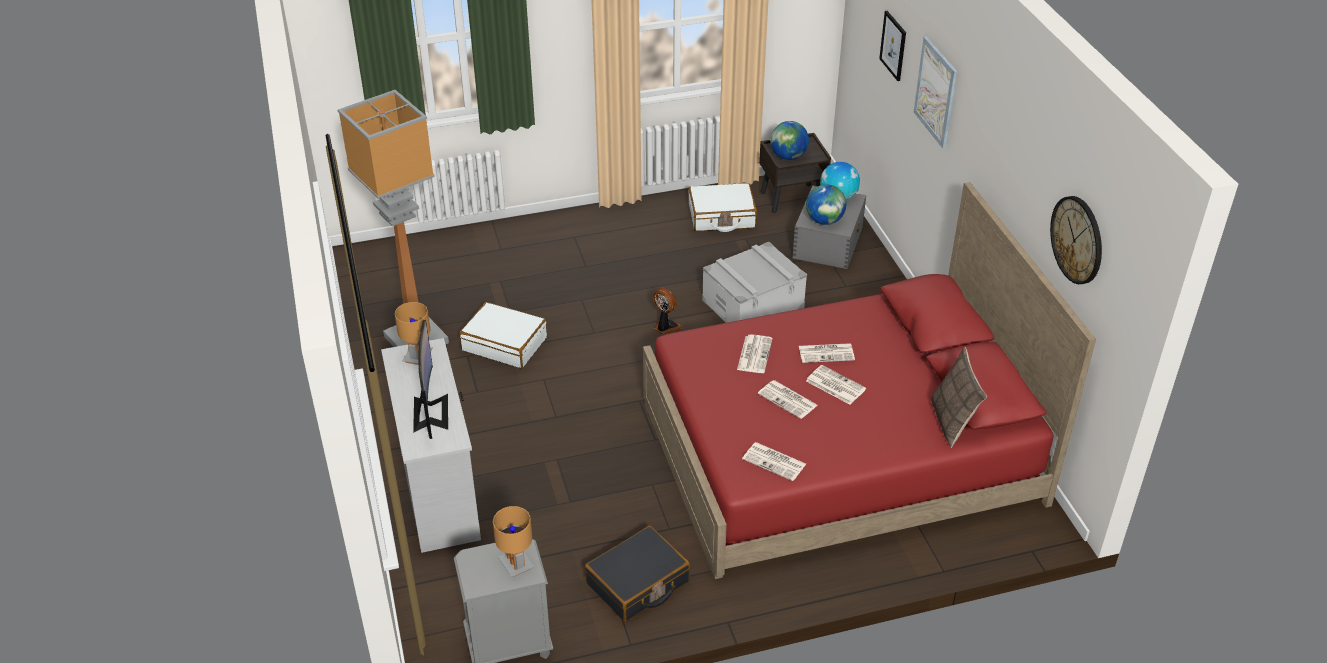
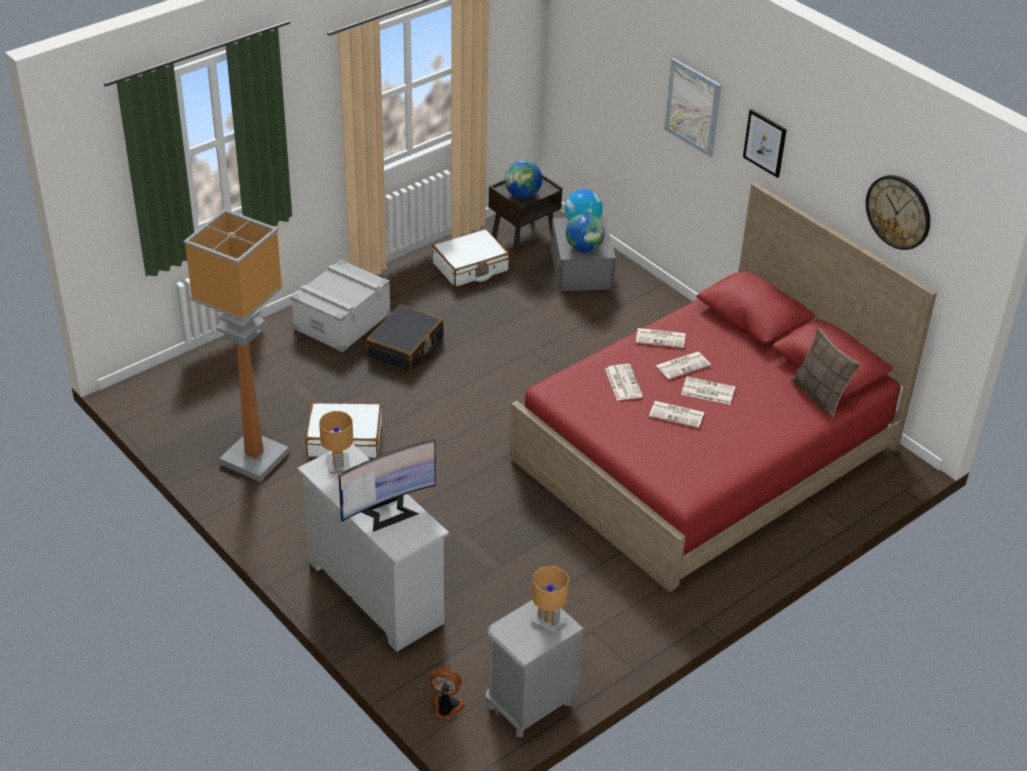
camera: 25 degrees left, 0 degrees up
(430, 412) = (388, 512): monitor -> monitor turned 90 degrees clockwise
(638, 583) = (607, 616): black suitcase -> black suitcase (405, 347)
(665, 327) = (485, 384): fan -> fan (446, 708)
(753, 304) = (550, 342): grey storage box -> grey storage box (342, 321)
(775, 462) = (701, 470): newspaper -> newspaper (661, 338)
(893, 45) = (625, 70): picture -> picture (765, 143)

